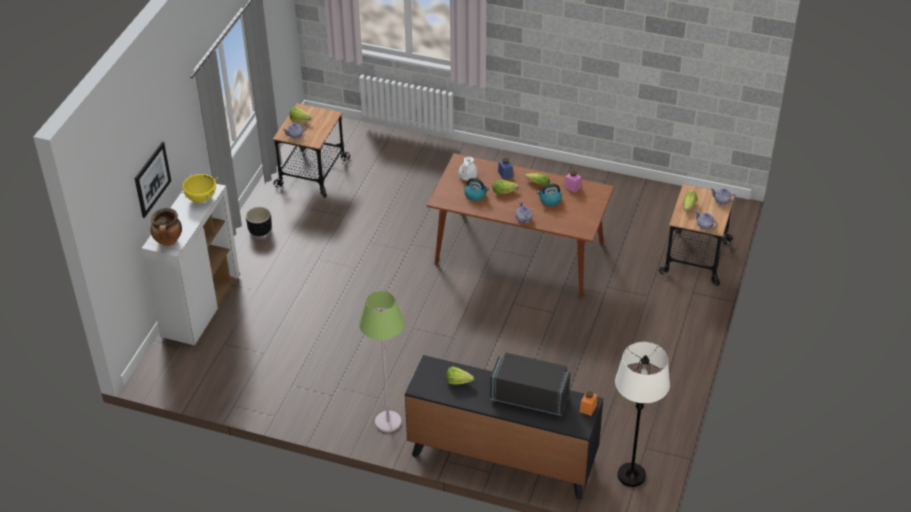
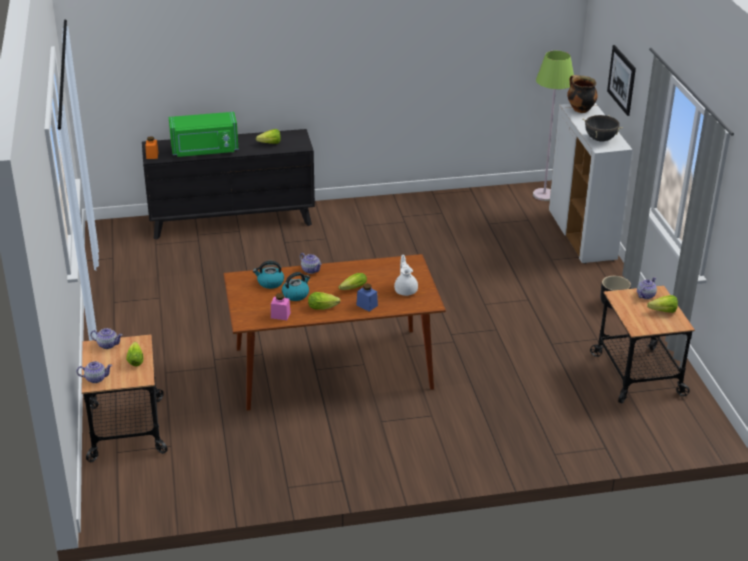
camera: 150 degrees right, 10 degrees down
(201, 198) = (600, 139): yellow cooking pot -> black cooking pot
(388, 422) = (342, 214): green floor lamp -> green floor lamp (544, 195)
(476, 195) = (380, 276): kettle -> kettle (270, 283)
(530, 396) = (205, 150): black microwave -> green microwave
(631, 475) = (117, 239): white floor lamp -> none

